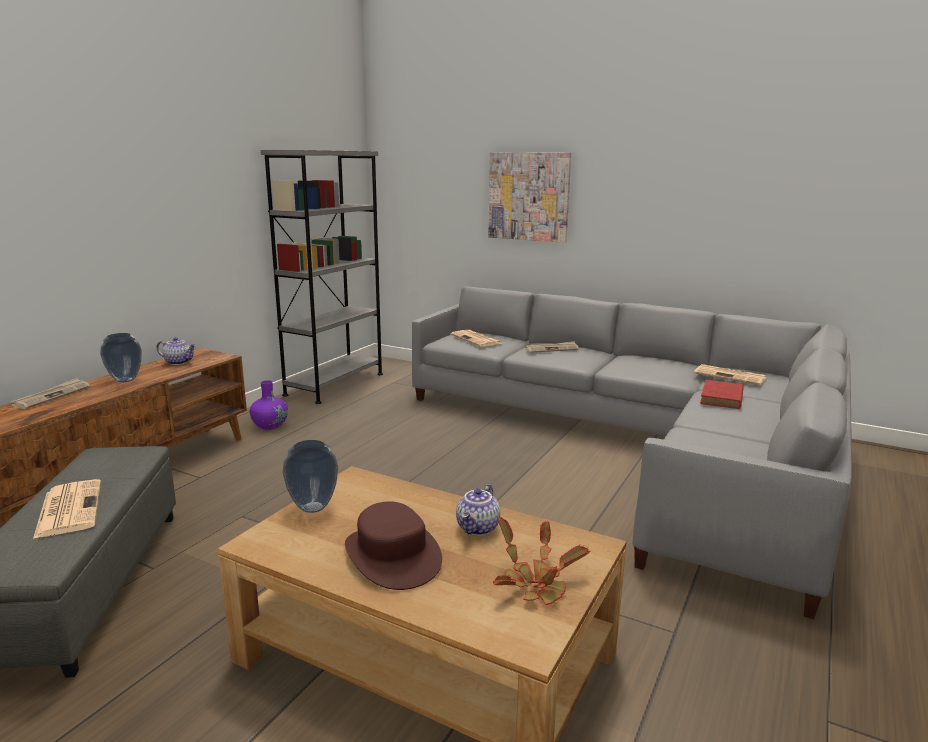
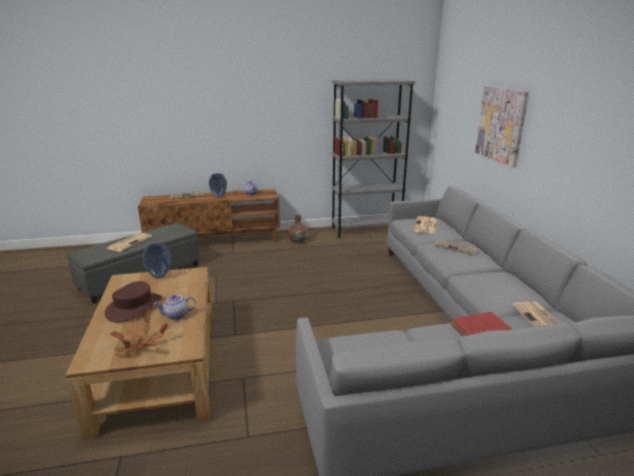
camera: 50 degrees right, 5 degrees up
(270, 425) = (298, 240): purple vase -> brown vase

